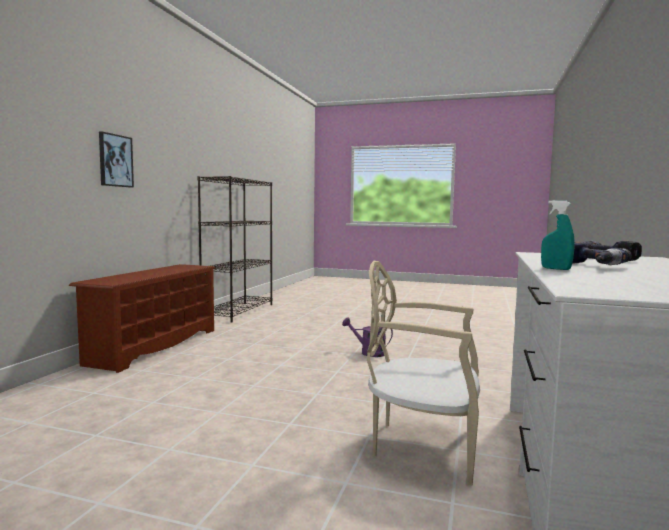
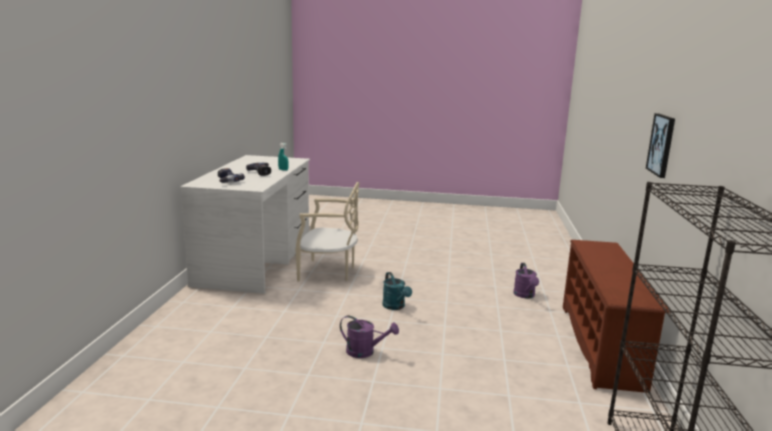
camera: 170 degrees right, 10 degrees up
(135, 387) = (525, 295): none -> purple watering can
(323, 383) = (395, 307): none -> turquoise watering can

